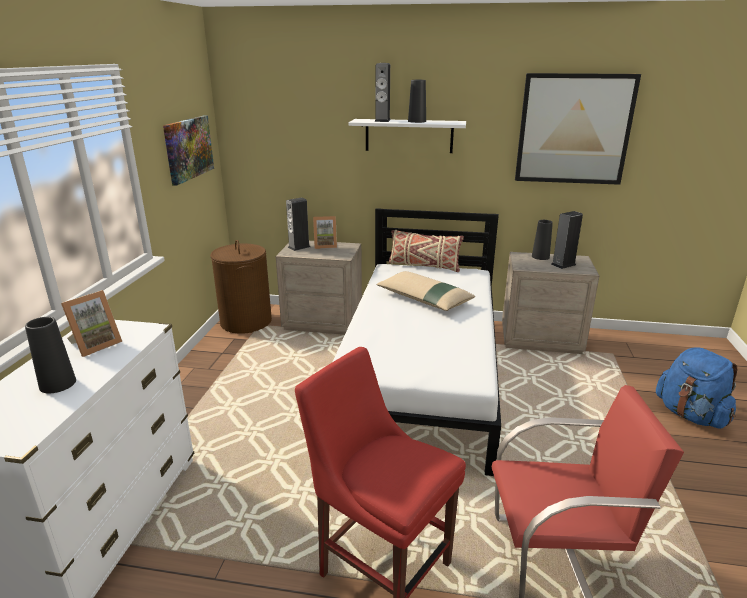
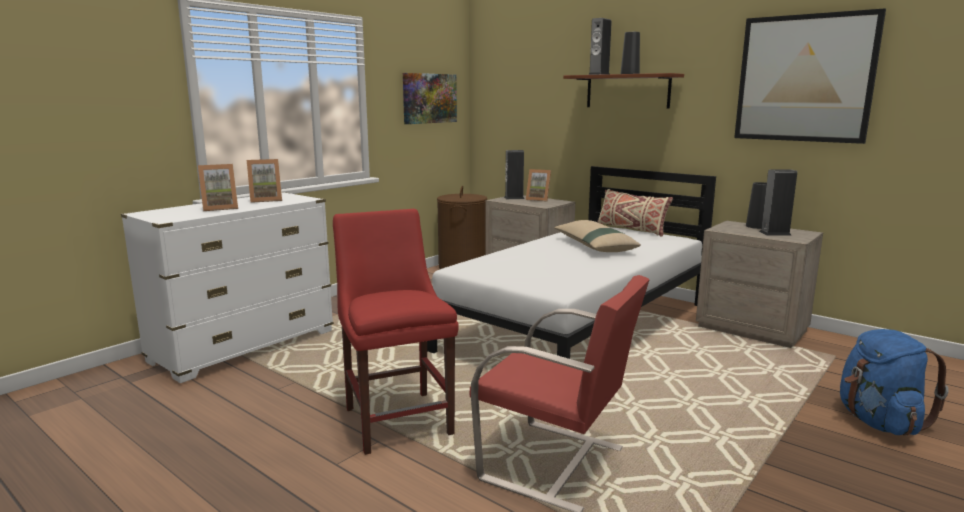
camera: 30 degrees right, 10 degrees down
(57, 384) = (220, 208): black vase -> picture frame
(409, 136) = (627, 91): white shelf -> brown shelf

